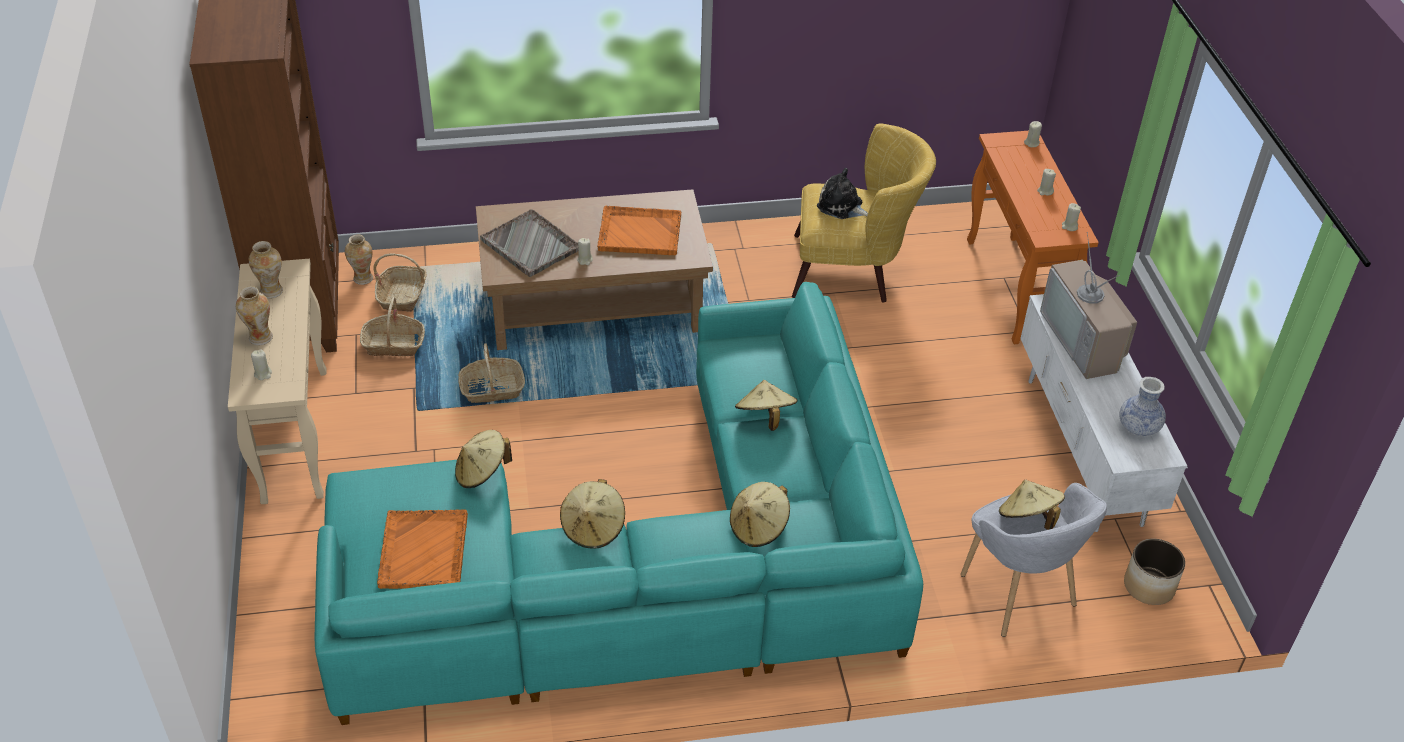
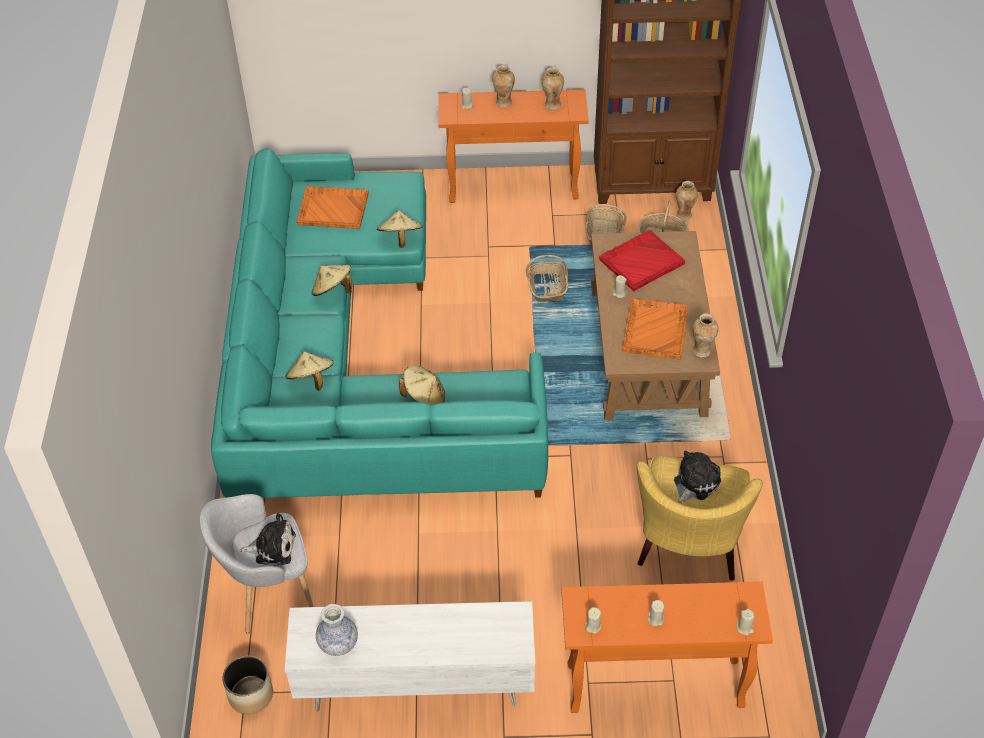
camera: 100 degrees right, 5 degrees up
(294, 434) = (514, 187): beige console table -> orange console table
(531, 245) = (641, 262): grey tray -> red tray
(666, 200) = (702, 351): none -> vase
(1028, 517) = (272, 547): beige hat -> plush toy
(1085, 341) = (459, 631): television -> none

